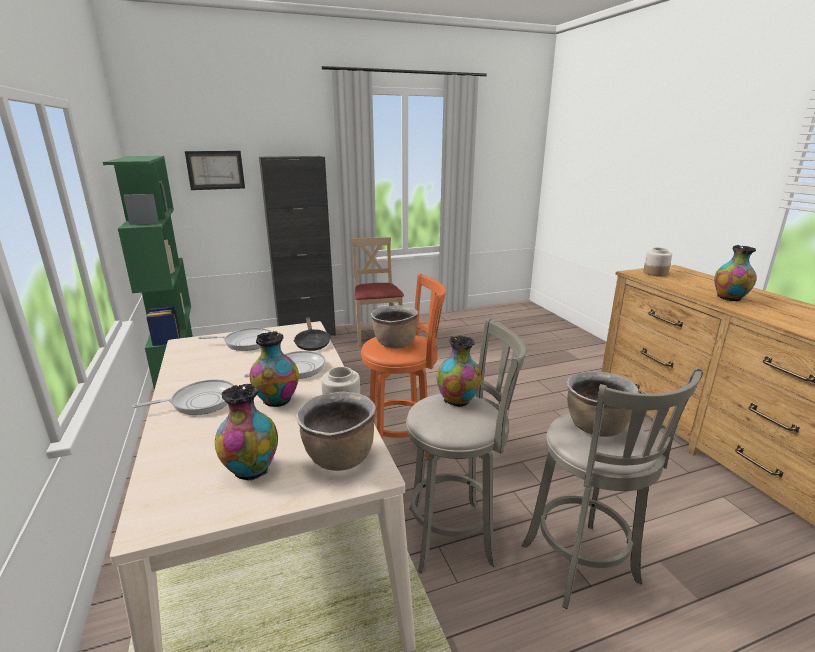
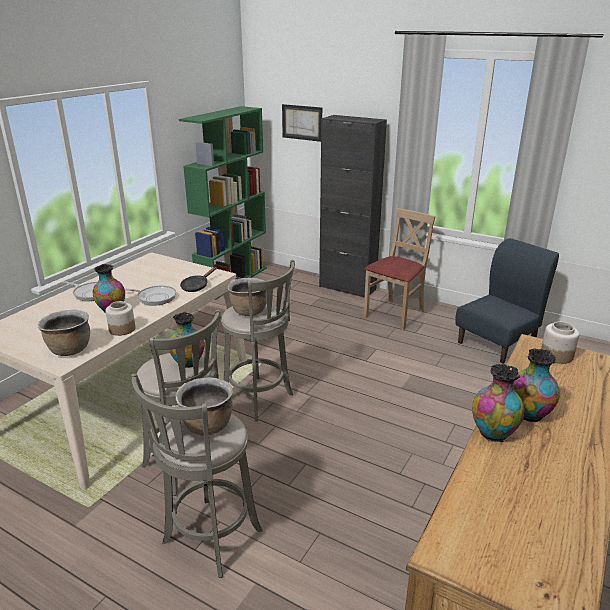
camera: 50 degrees right, 5 degrees up
(246, 342) = (173, 270): frying pan -> none
(251, 469) = (41, 333): vase -> vase (493, 433)
(402, 444) = (260, 400): orange stool -> grey stool
(467, 326) = (497, 343): none -> blue chair

